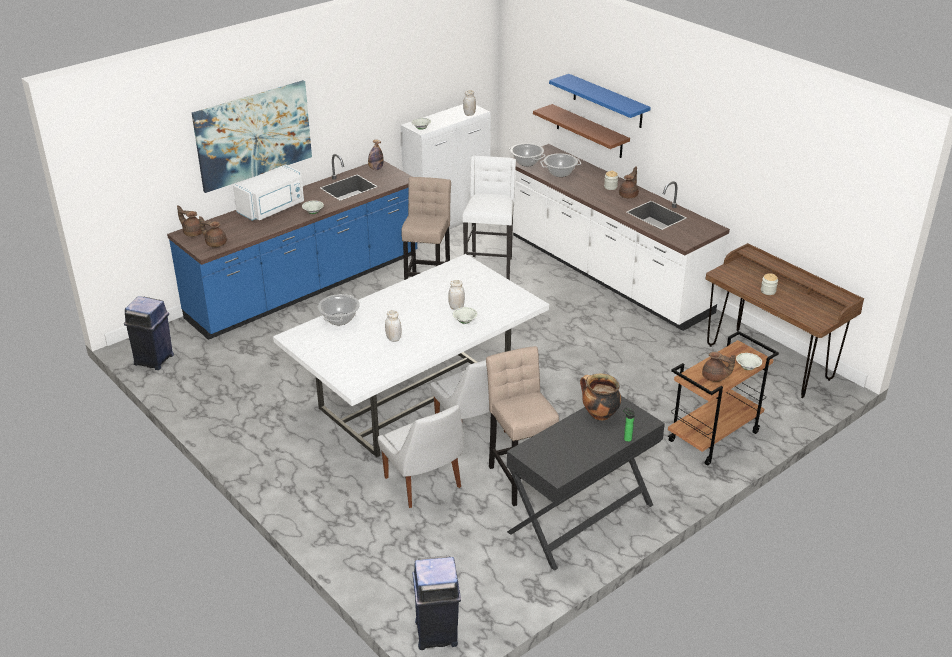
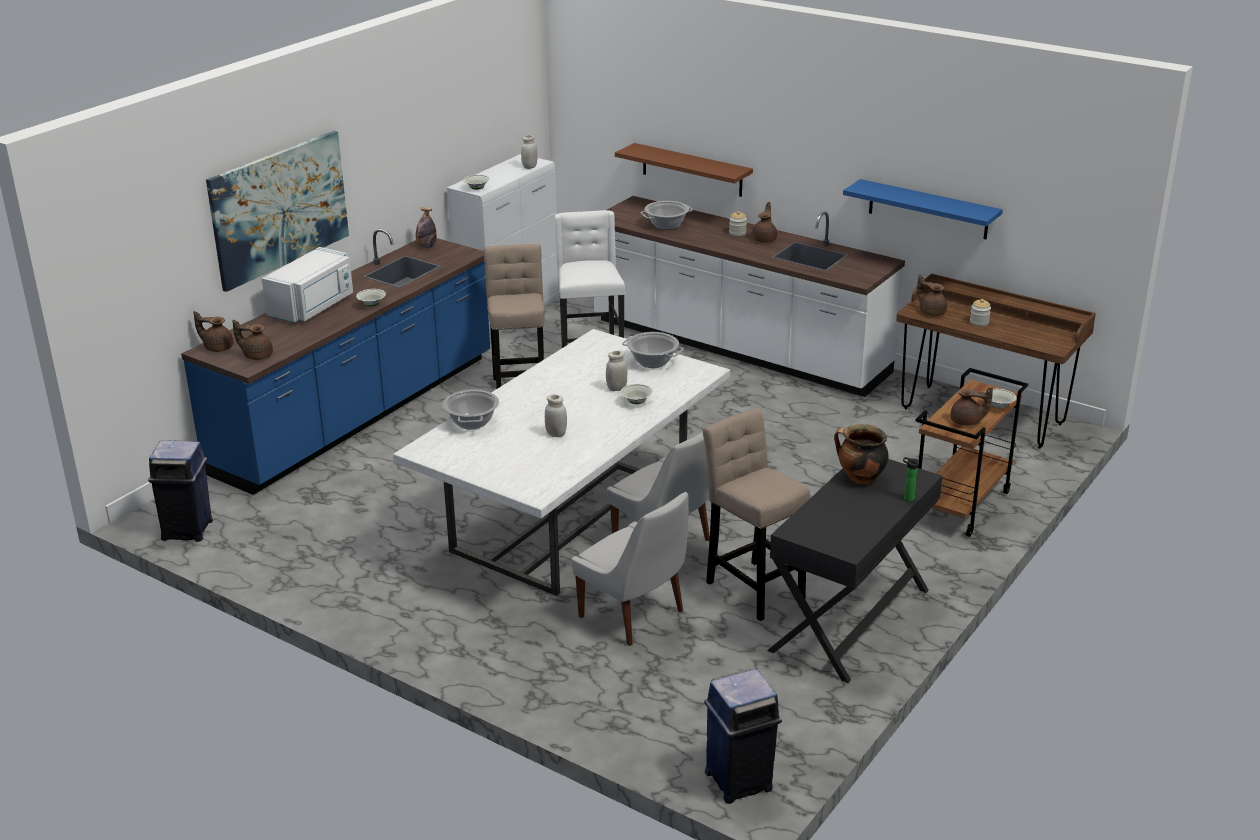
camera: 15 degrees left, 5 degrees down
(527, 162) = (618, 218): cooking pot -> cooking pot (653, 361)
(607, 101) = (717, 126): blue shelf -> blue shelf (928, 209)
(734, 276) = (931, 312): none -> brown teapot

